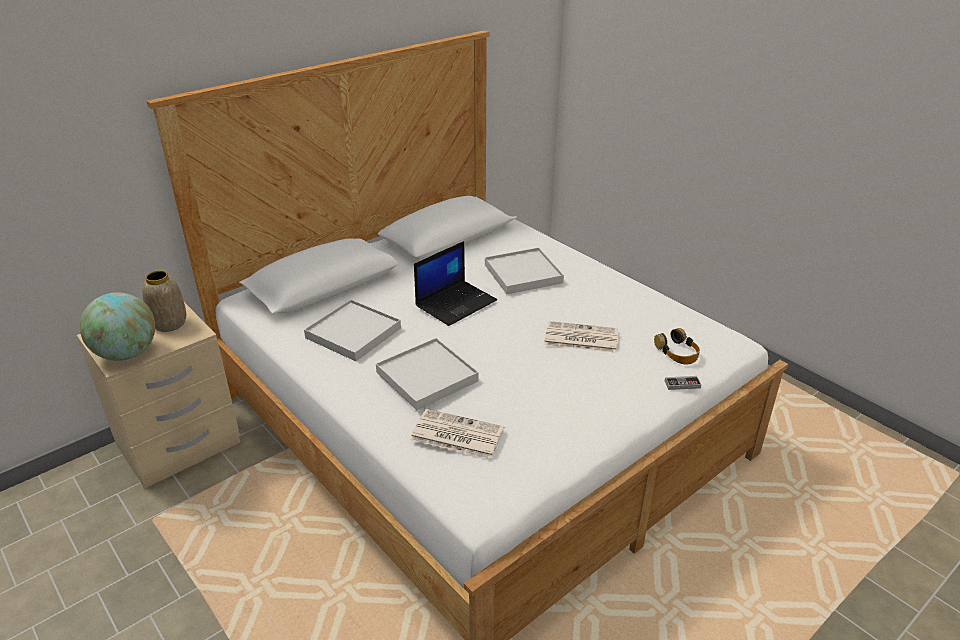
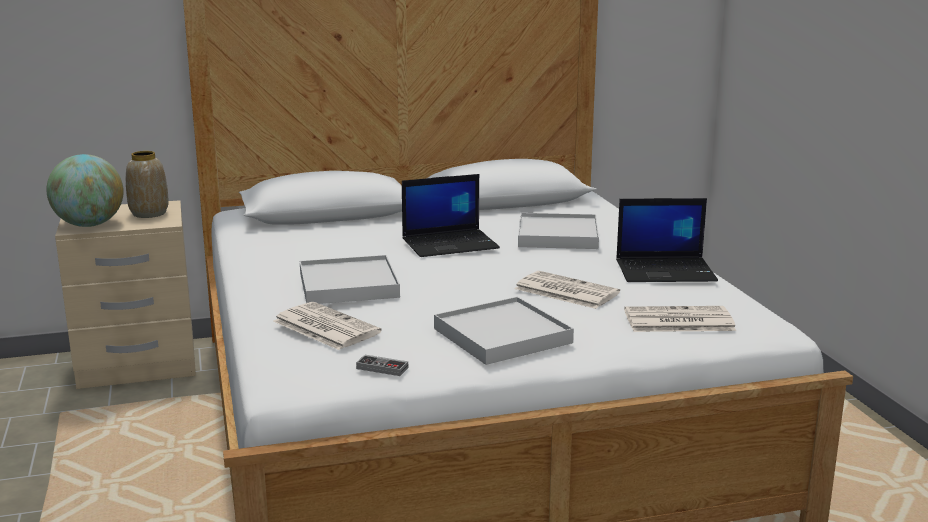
camera: 25 degrees right, 15 degrees down
(353, 333) = (315, 248): white tray -> white tray (502, 336)
(626, 297) = (666, 271): none -> laptop
(677, 352) = (677, 321): headphones -> newspaper
(682, 384) = (649, 345): game controller -> game controller (382, 368)

